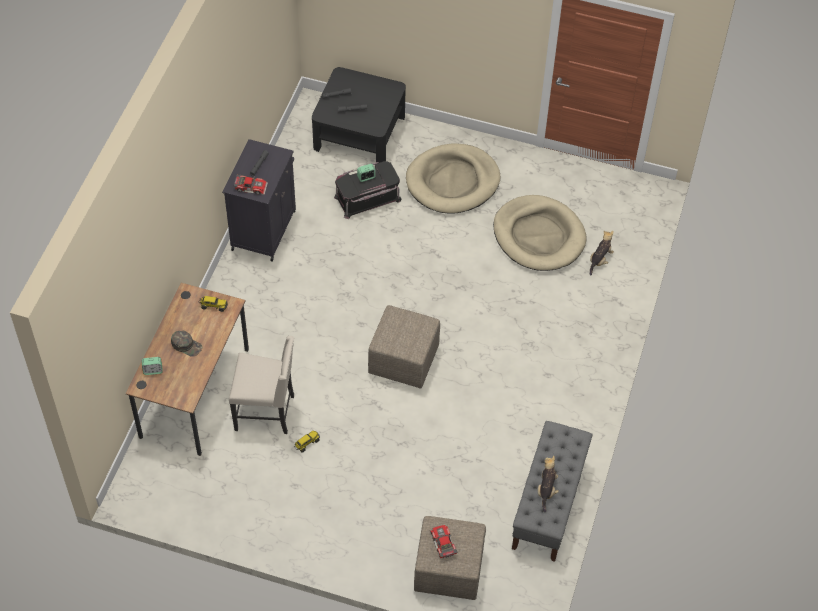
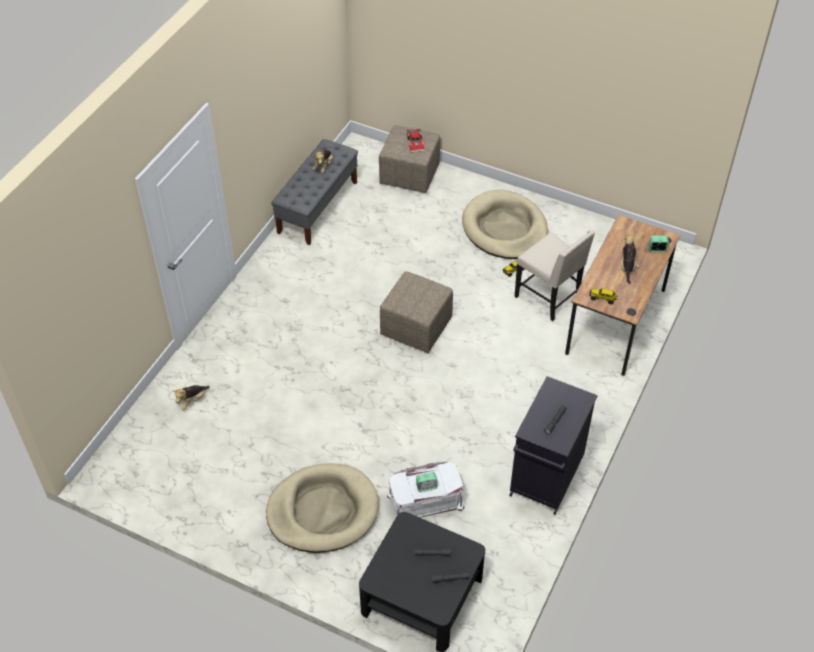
camera: 170 degrees left, 5 degrees down
(186, 345) = (627, 267): green cap -> plush toy
(251, 186) = (565, 397): toy car -> none
(266, 412) = (549, 298): beige chair -> beige chair turned 150 degrees counterclockwise
(367, 199) = (425, 500): black storage box -> white storage box
(538, 236) = (246, 434): beige dog bed -> beige dog bed (505, 228)

